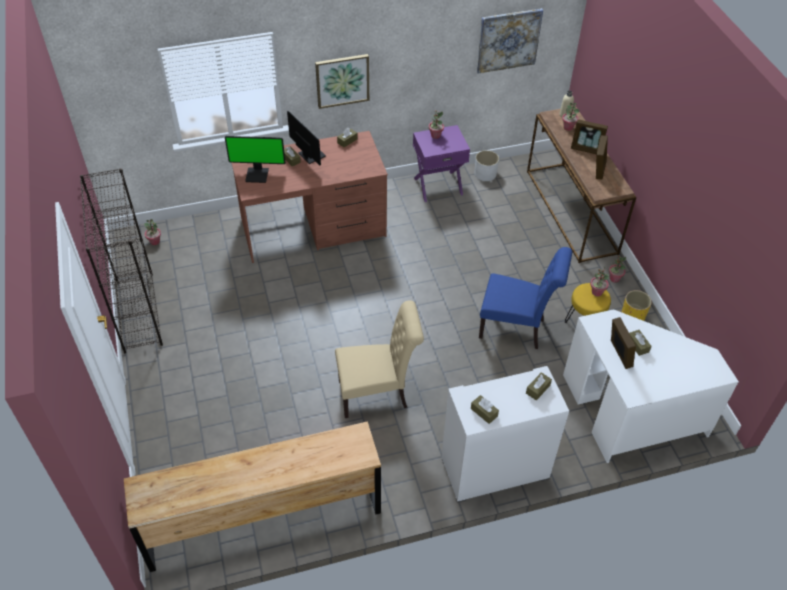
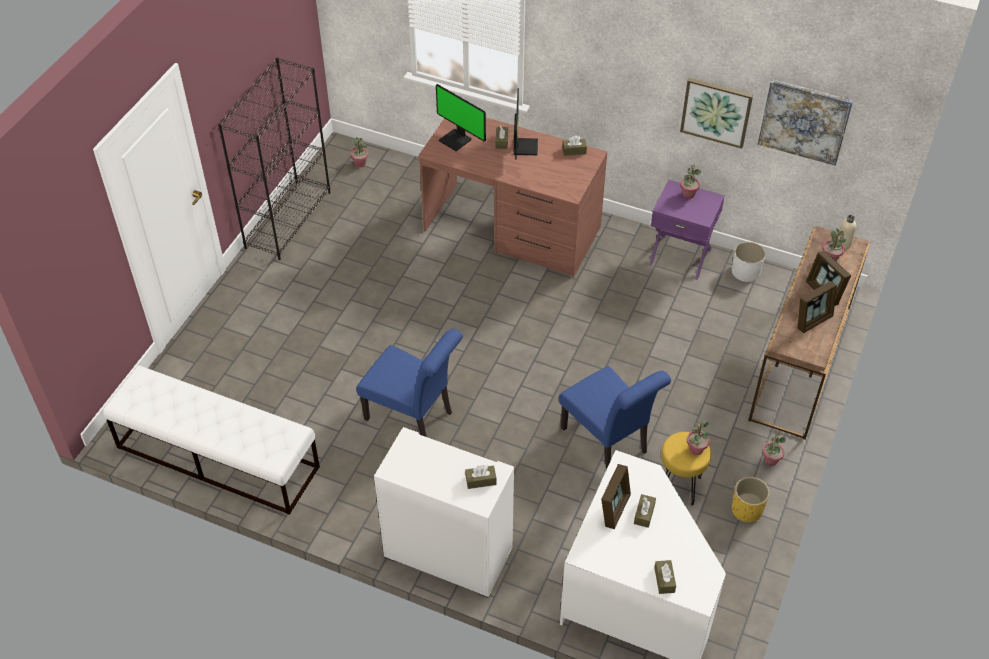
camera: 40 degrees right, 0 degrees up
(263, 519) = (217, 457): brown dresser -> white bench
(342, 80) = (594, 82): picture -> picture (716, 112)
(377, 394) = (413, 417): beige chair -> blue chair
(484, 412) = (410, 467): brown tissue box -> brown tissue box (664, 580)

